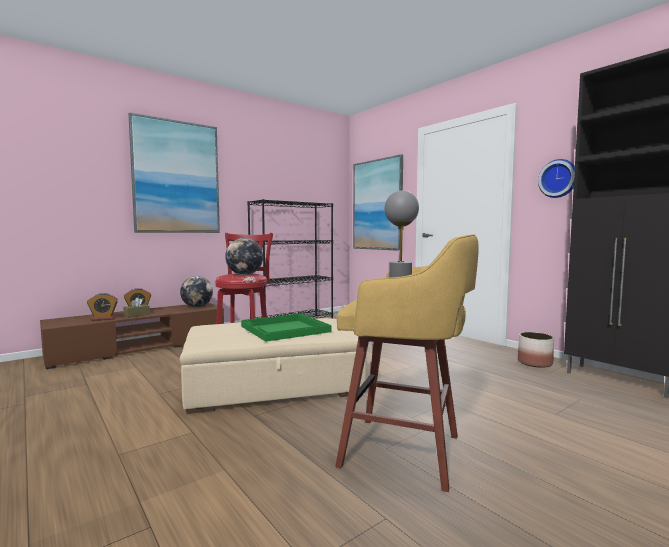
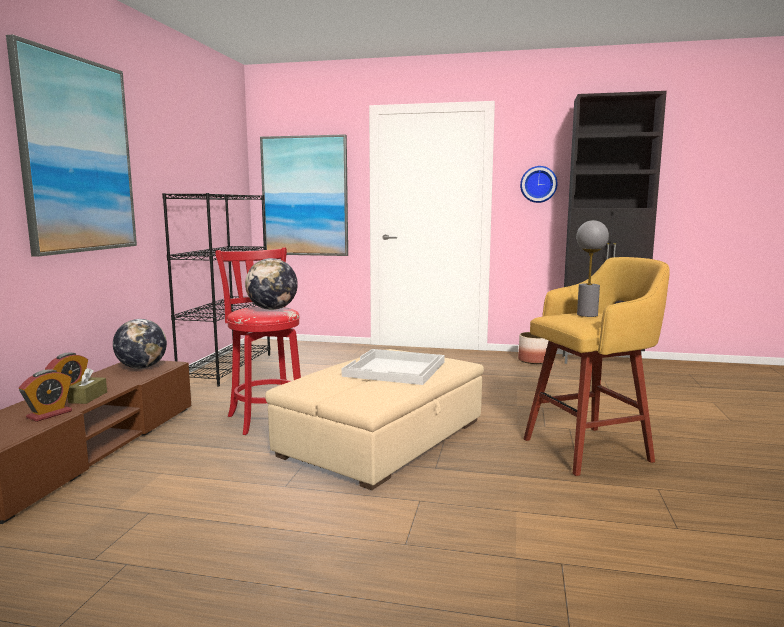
camera: 40 degrees left, 5 degrees up
(284, 329) = (395, 369): green tray -> white tray

